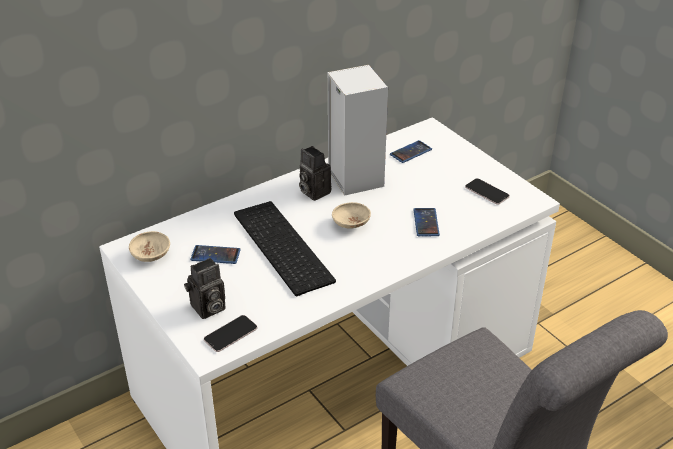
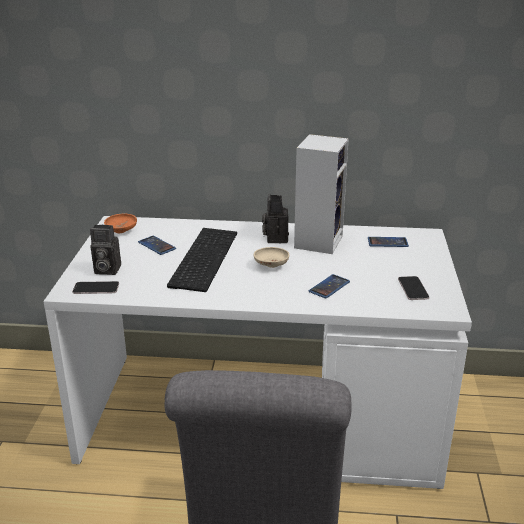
camera: 40 degrees right, 10 degrees down
(151, 255) = (121, 231): beige bowl -> orange bowl

